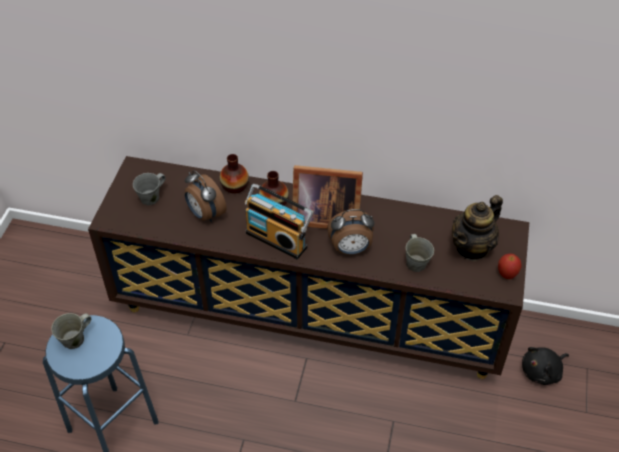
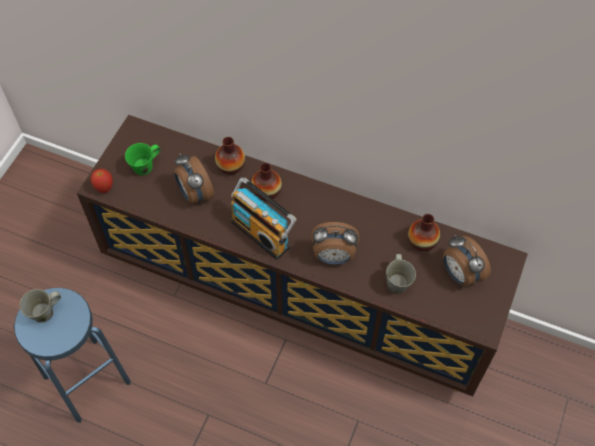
camera: 10 degrees right, 10 degrees up
(151, 198) = (144, 167): grey mug -> green mug
(323, 216) = (314, 214): picture frame -> none
(430, 225) = (422, 241): none -> vase
(472, 248) = (460, 274): teapot -> alarm clock
(506, 275) = (488, 311): apple -> apple (104, 188)
(542, 372) = (520, 393): black plush toy -> none

